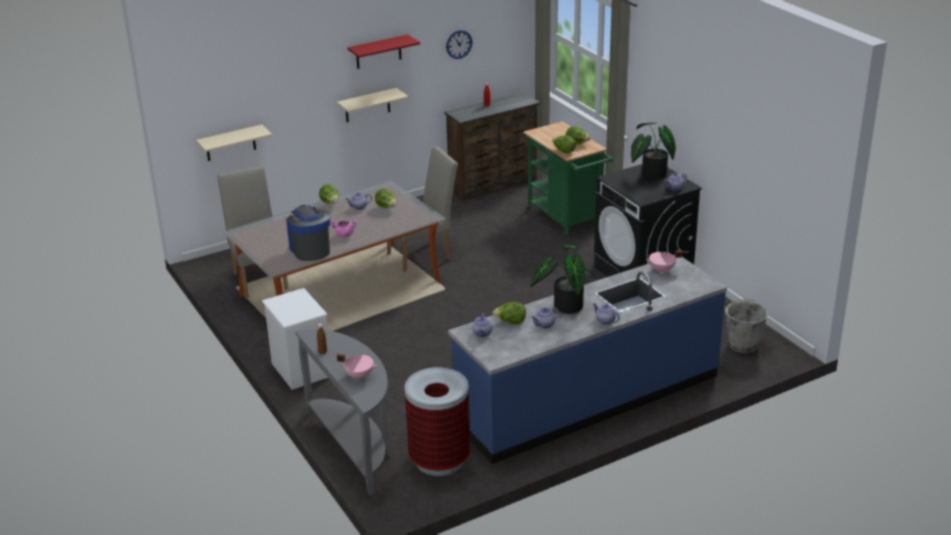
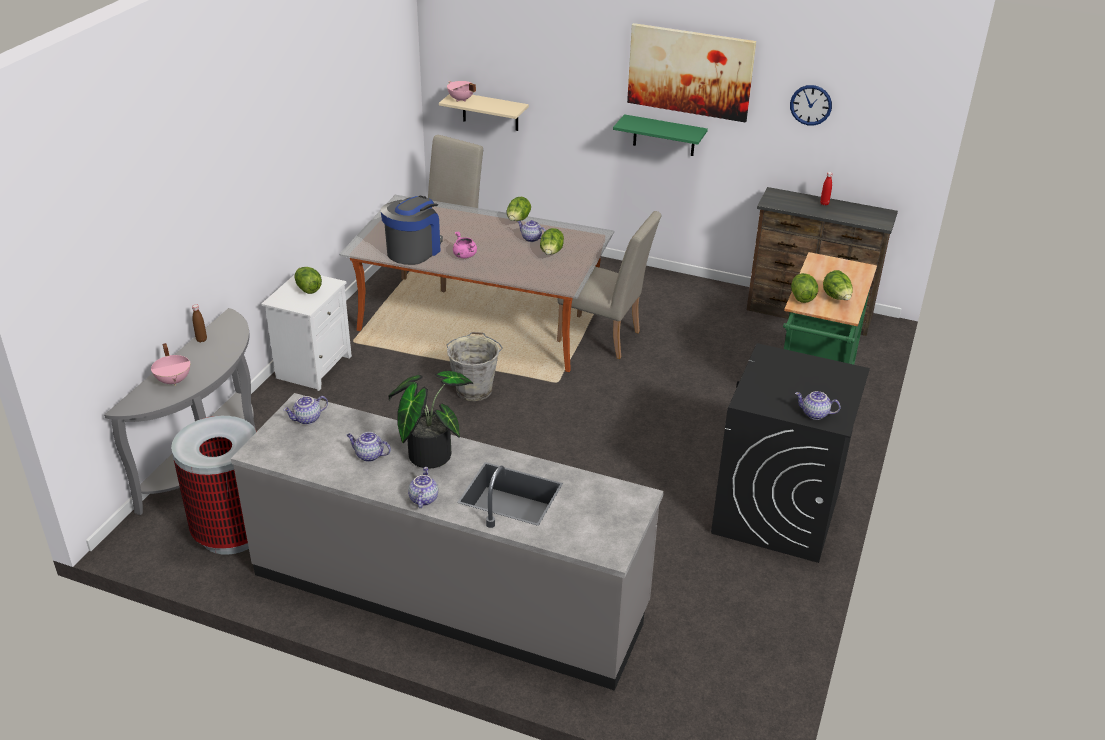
camera: 50 degrees right, 5 degrees up
(367, 105) = (664, 135): beige shelf -> green shelf
(378, 52) = (690, 72): red shelf -> picture
(510, 322) = (351, 428): lettuce -> lettuce (308, 289)
(587, 398) = (450, 591): blue counter -> grey counter
(651, 174) = (823, 380): potted plant -> none
(662, 270) = (602, 495): pink cooking pot -> pink cooking pot (461, 100)
(742, 344) = (718, 683): grey bucket -> grey bucket (474, 389)

